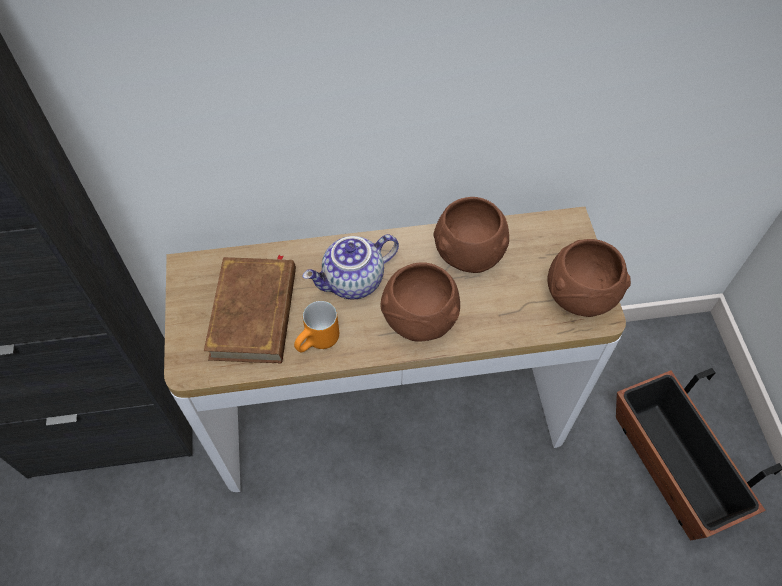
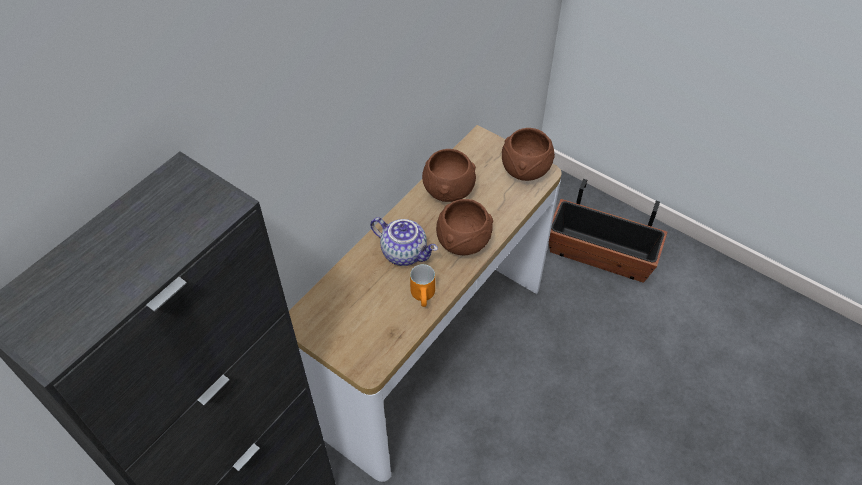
camera: 45 degrees left, 5 degrees down
(255, 313) = (370, 311): brown book -> none
(353, 282) = (405, 252): teapot -> teapot turned 75 degrees counterclockwise

